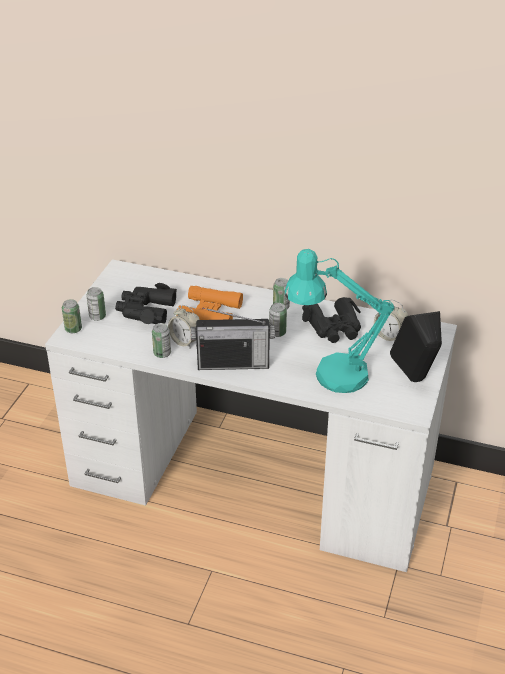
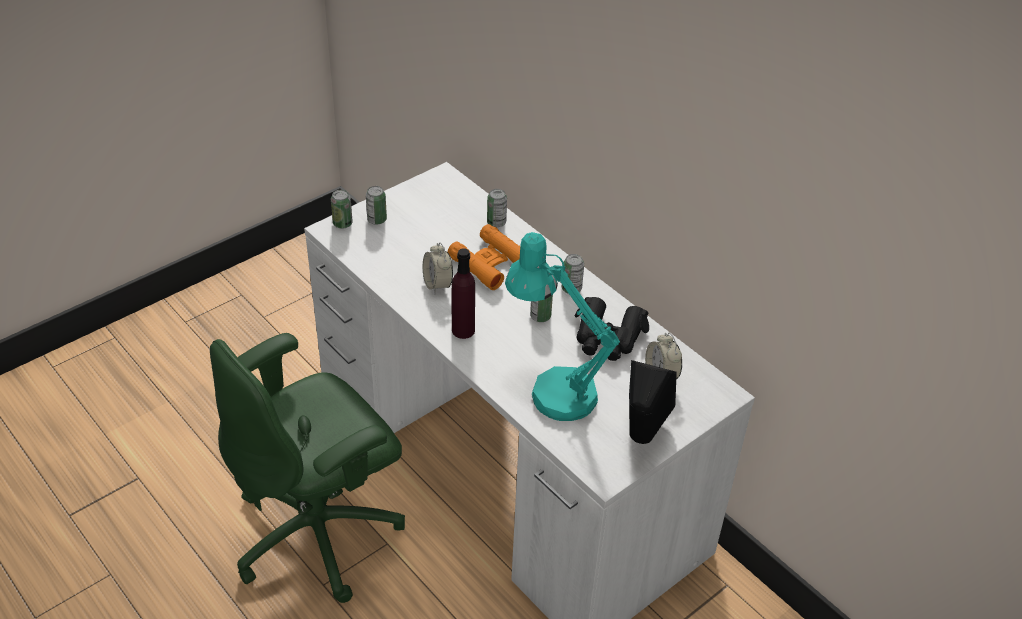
camera: 30 degrees right, 5 degrees up
(145, 310) = (429, 233): black binoculars -> none
(154, 589) = (320, 532): none -> green office chair
(162, 353) = (403, 287): can -> can (496, 222)
(233, 363) = (463, 330): radio -> purple bottle

